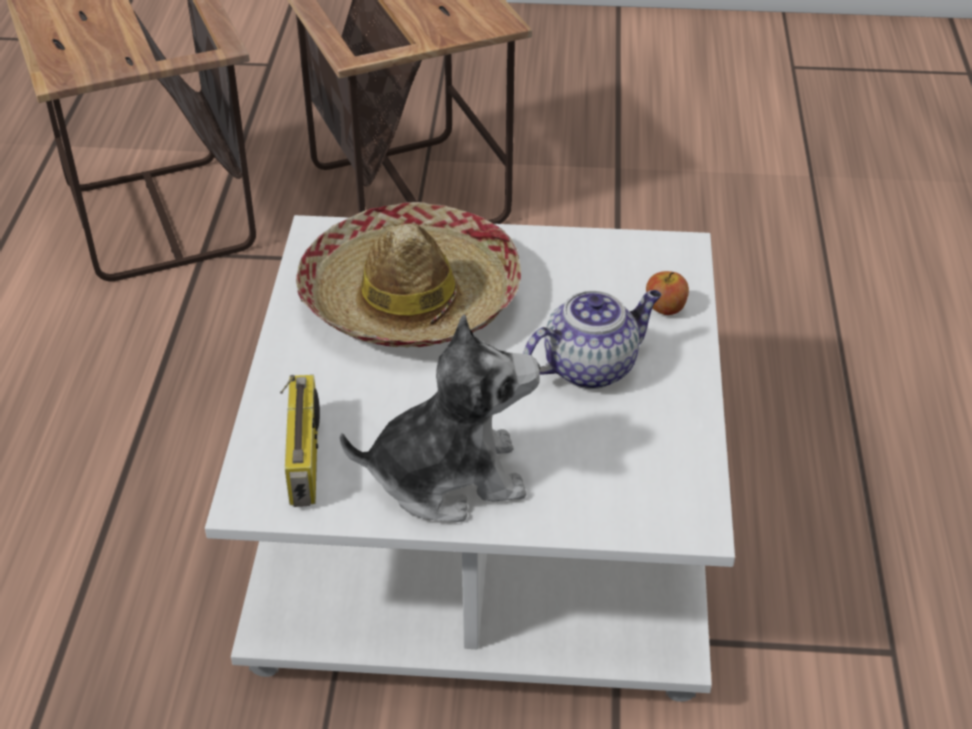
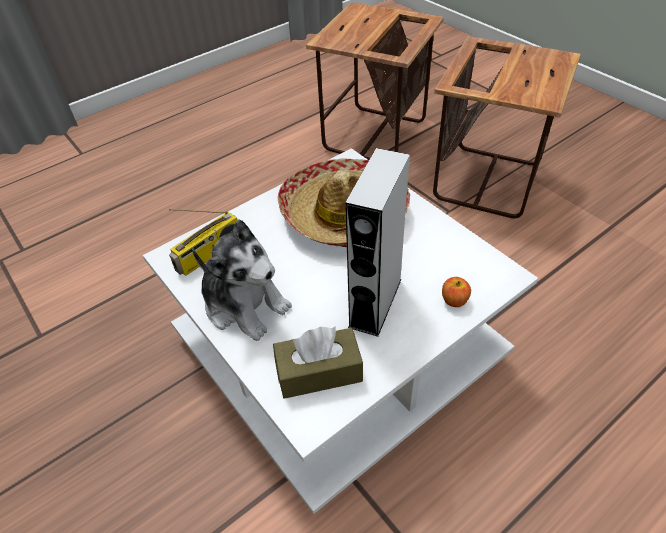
camera: 50 degrees right, 5 degrees up
(591, 366) = (375, 302): teapot -> grey speaker
(635, 474) = (319, 372): none -> brown tissue box

